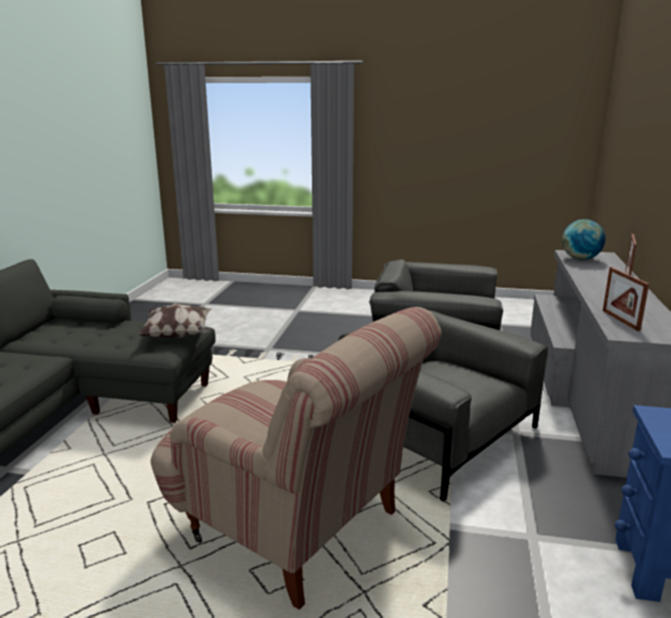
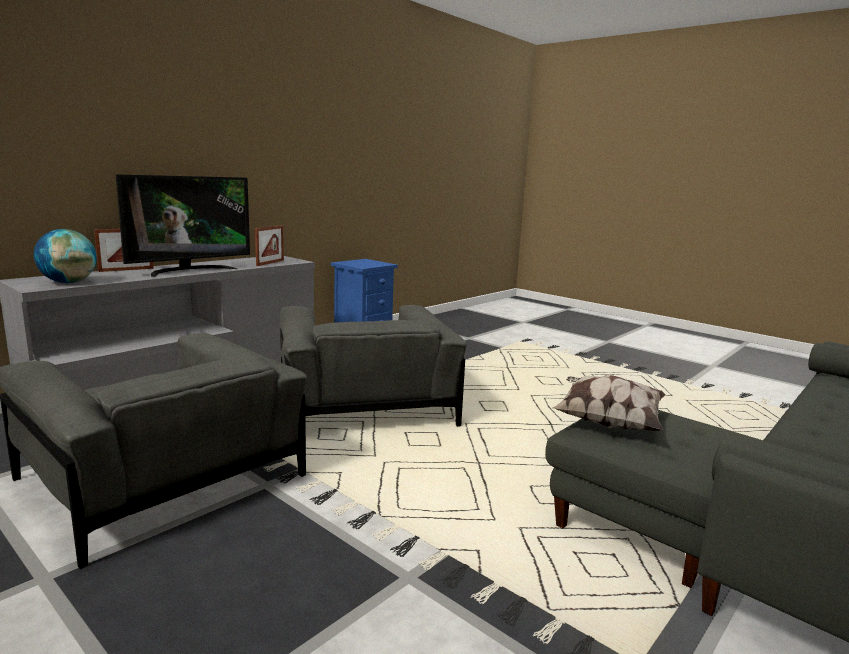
camera: 150 degrees left, 5 degrees down
(296, 526) = (524, 391): beige armchair -> none
(600, 287) = (189, 270): none -> television

